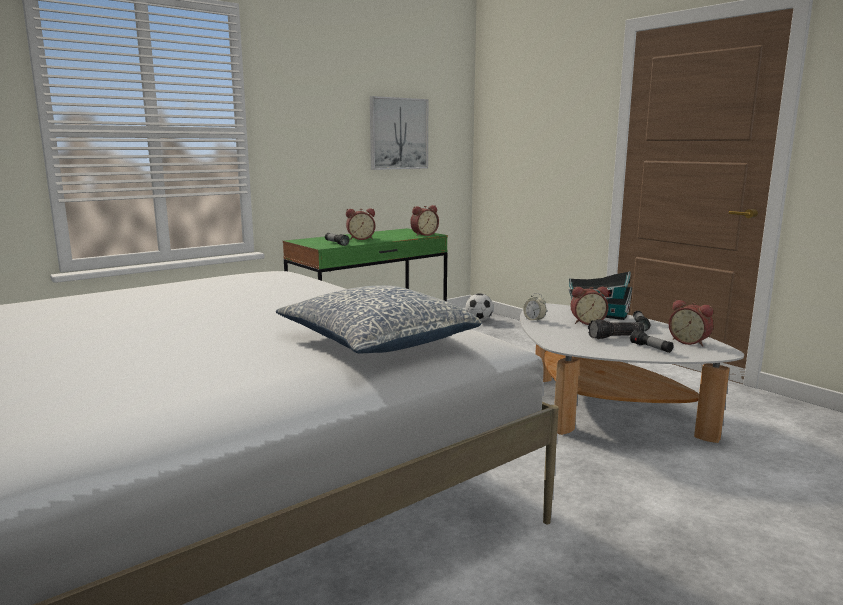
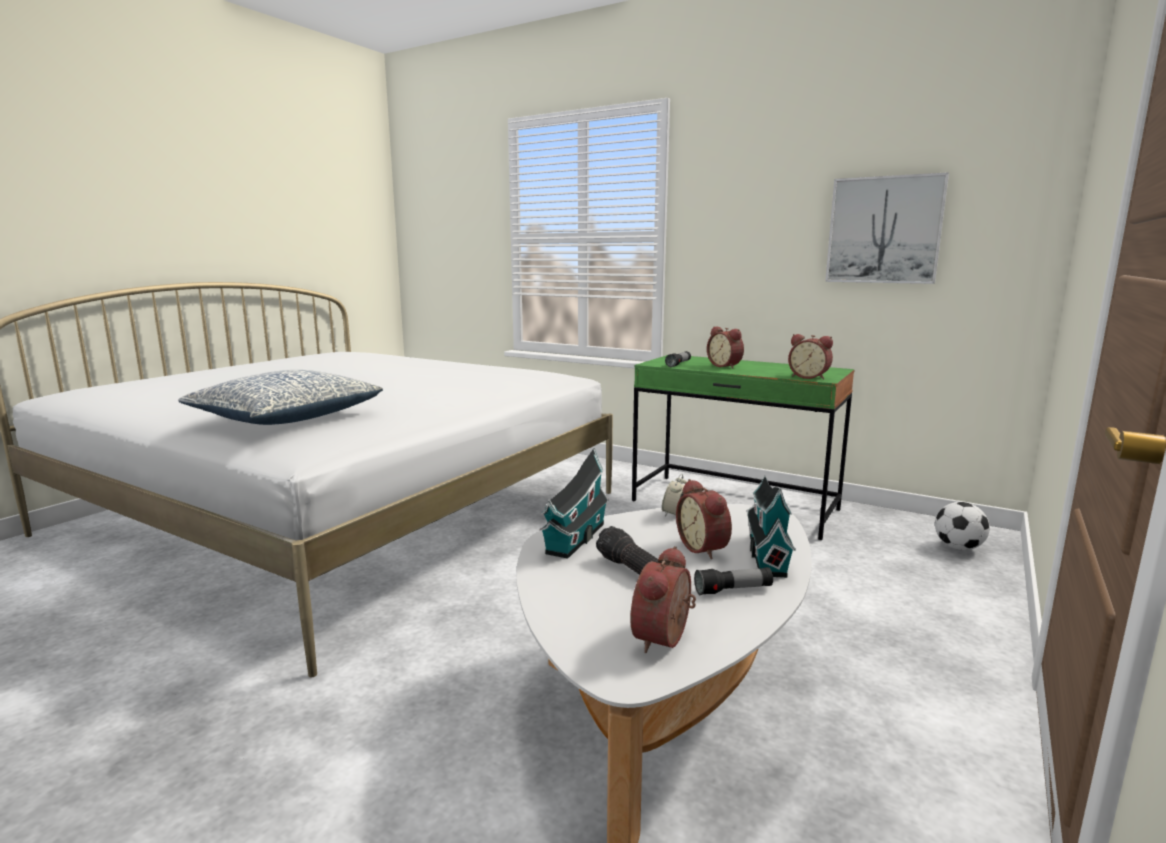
camera: 70 degrees right, 0 degrees up
(565, 342) = (574, 540): none -> toy house
(651, 348) = (592, 601): flashlight -> none

